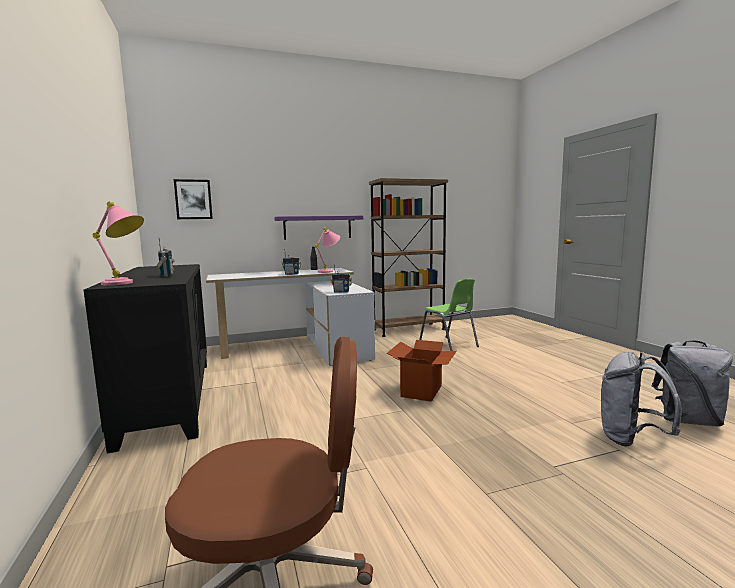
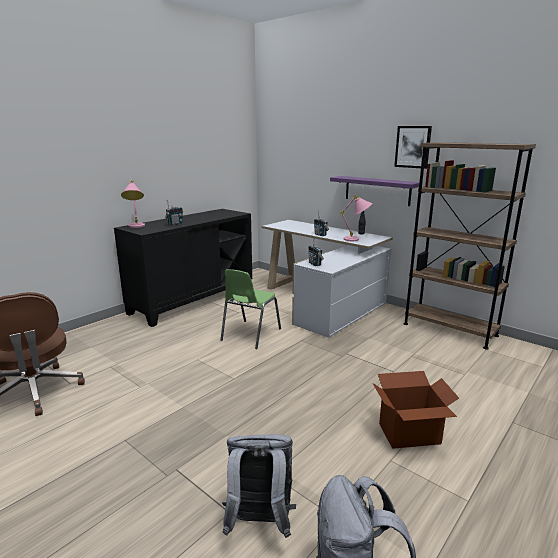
camera: 60 degrees right, 10 degrees up
(193, 199) = (286, 156): picture -> picture (413, 147)
(422, 391) = (280, 377): cardboard box -> cardboard box (409, 434)
(449, 345) = (427, 364): green chair -> green chair (250, 335)

